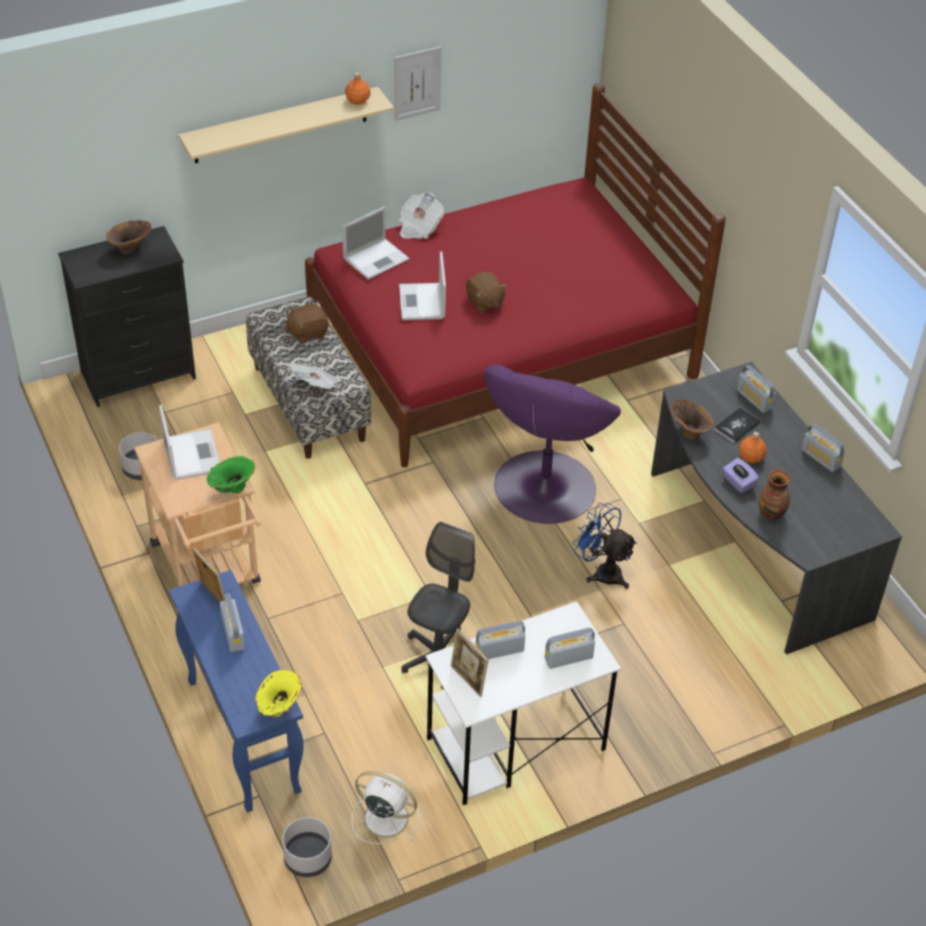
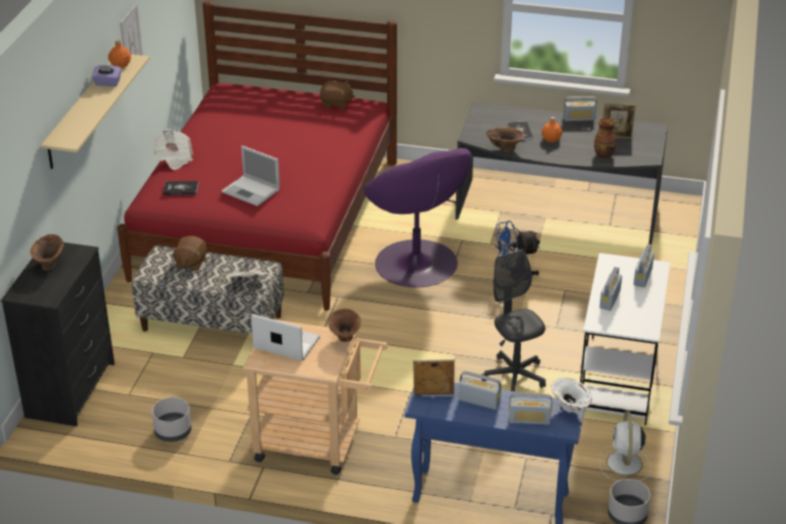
camera: 50 degrees left, 10 degrees down
(232, 489) = (344, 339): green vase -> brown vase
(279, 708) = (570, 410): yellow vase -> white vase
(377, 258) = (180, 189): laptop -> book
(384, 817) = (624, 464): white fan -> white fan turned 60 degrees counterclockwise
(468, 680) = (622, 322): picture frame -> picture frame (616, 137)
(484, 303) = (286, 168): brown plush toy -> brown plush toy (336, 104)
(738, 483) = (566, 153): purple tissue box -> purple tissue box (107, 83)
(754, 399) = (505, 115): radio -> radio (529, 420)

